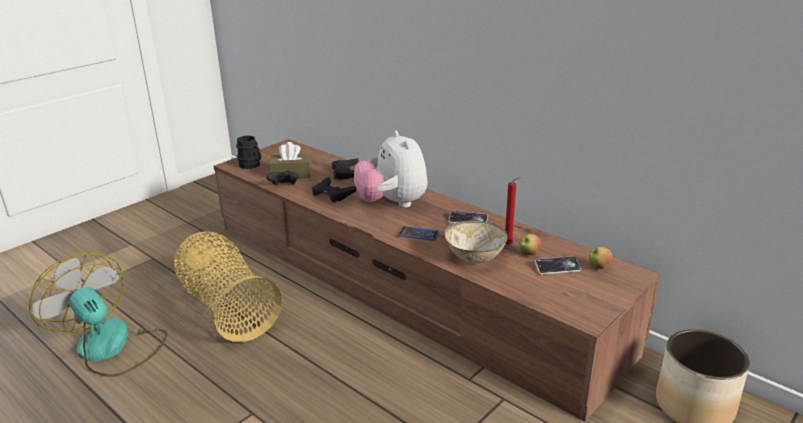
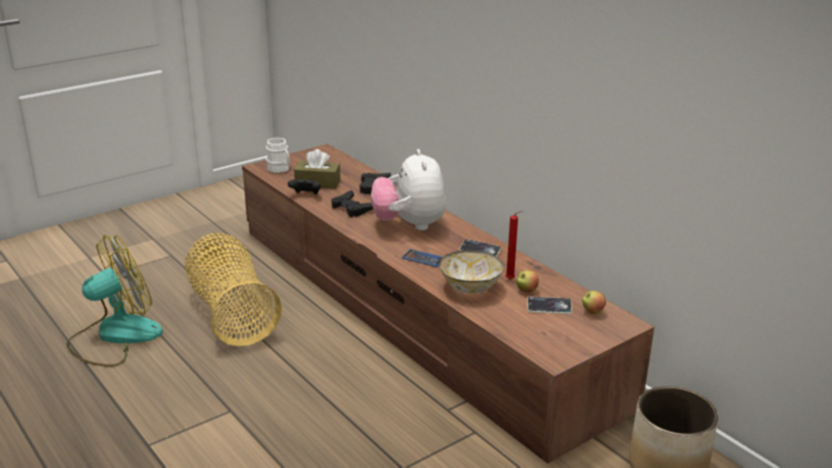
camera: 10 degrees right, 0 degrees up
(111, 348) = (114, 336): fan -> fan turned 90 degrees clockwise
(251, 165) = (280, 169): black mug -> white mug

